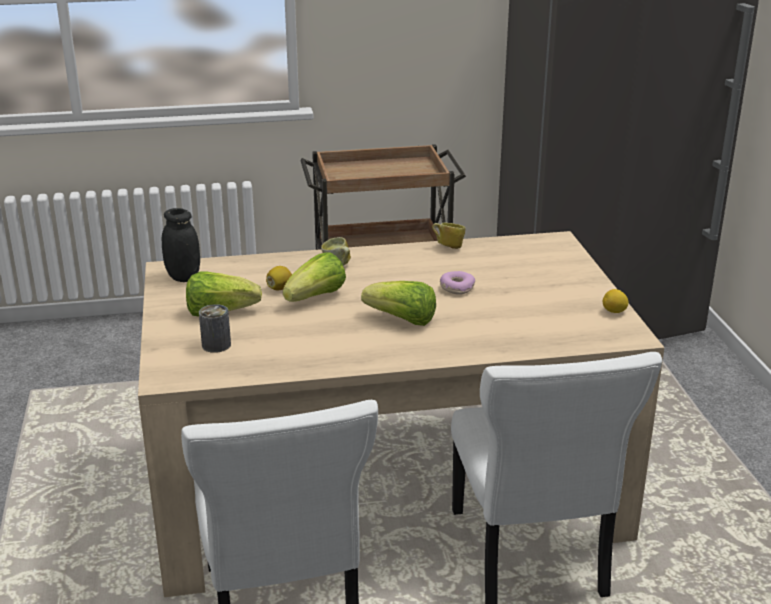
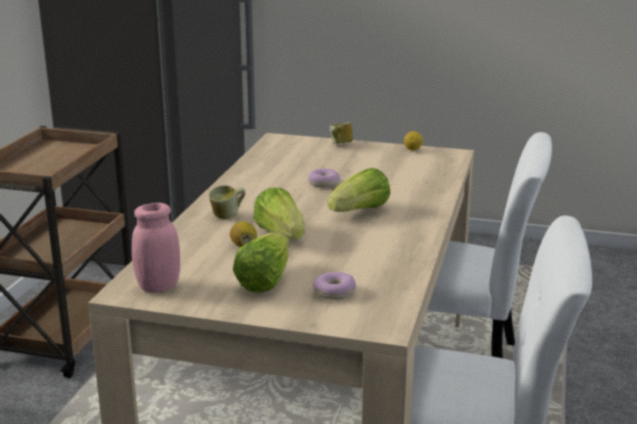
camera: 65 degrees left, 5 degrees down
(183, 277) = (158, 287): black jar -> pink jar
(216, 345) = (334, 292): can -> donut
(448, 247) = (243, 171): mug -> mug (339, 145)

